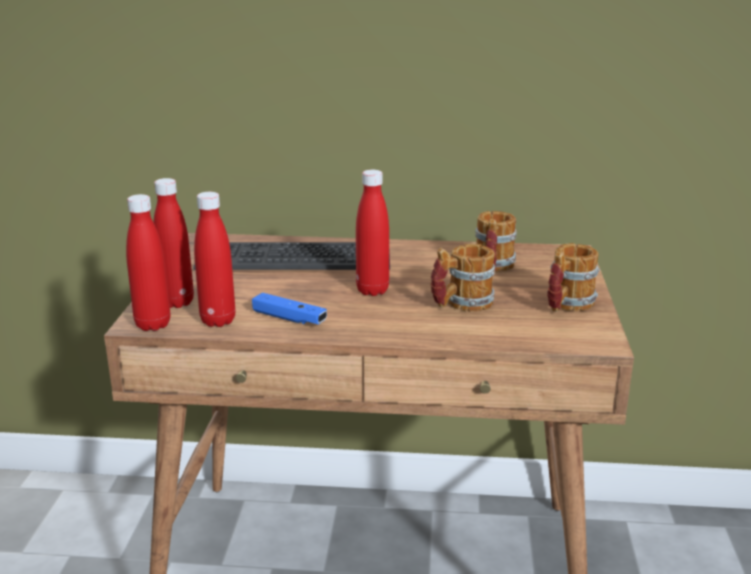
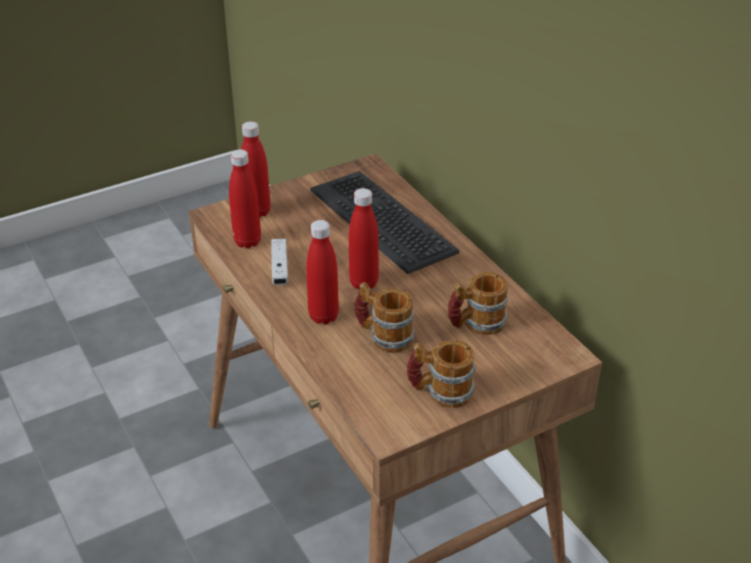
camera: 55 degrees right, 15 degrees up
(153, 324) = (217, 220): red bottle -> red bottle (323, 316)
(289, 318) = (279, 268): blue game controller -> white game controller

